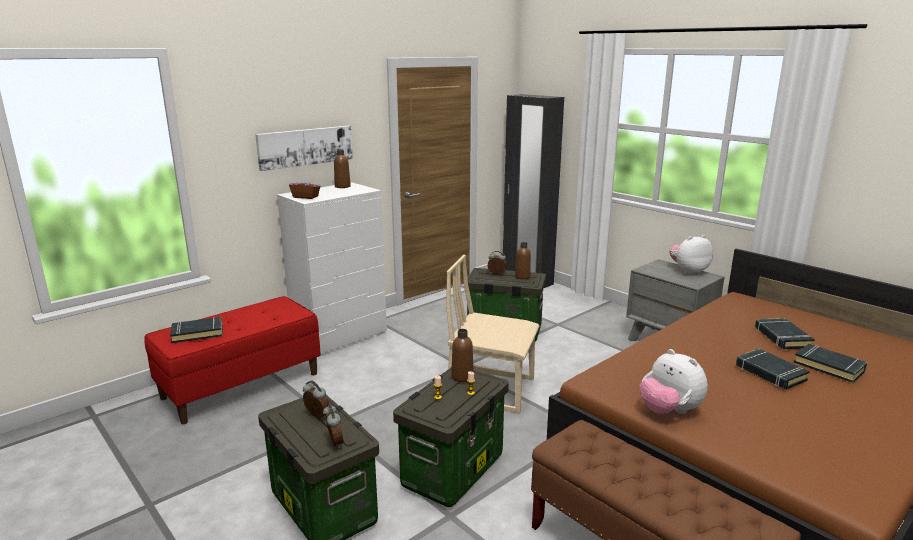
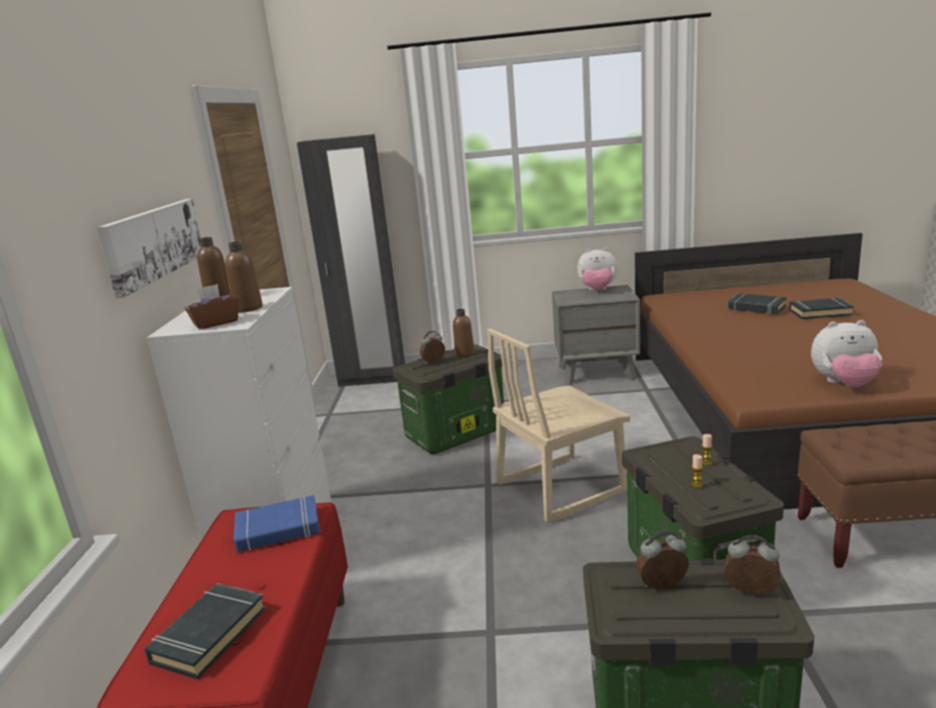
camera: 45 degrees left, 0 degrees up
(280, 313) = (278, 529): none -> blue book
(462, 377) = (662, 455): brown bottle -> brown bottle (248, 308)
(688, 271) = (597, 290): plush toy -> plush toy turned 105 degrees counterclockwise
(770, 373) = (812, 331): black book -> none

